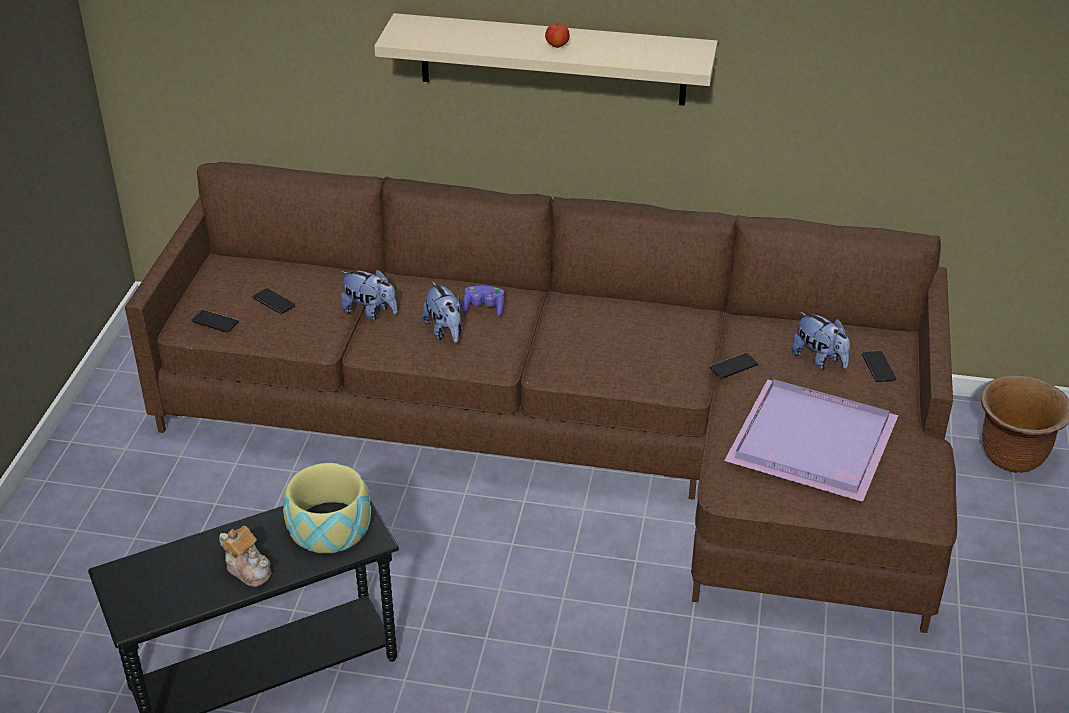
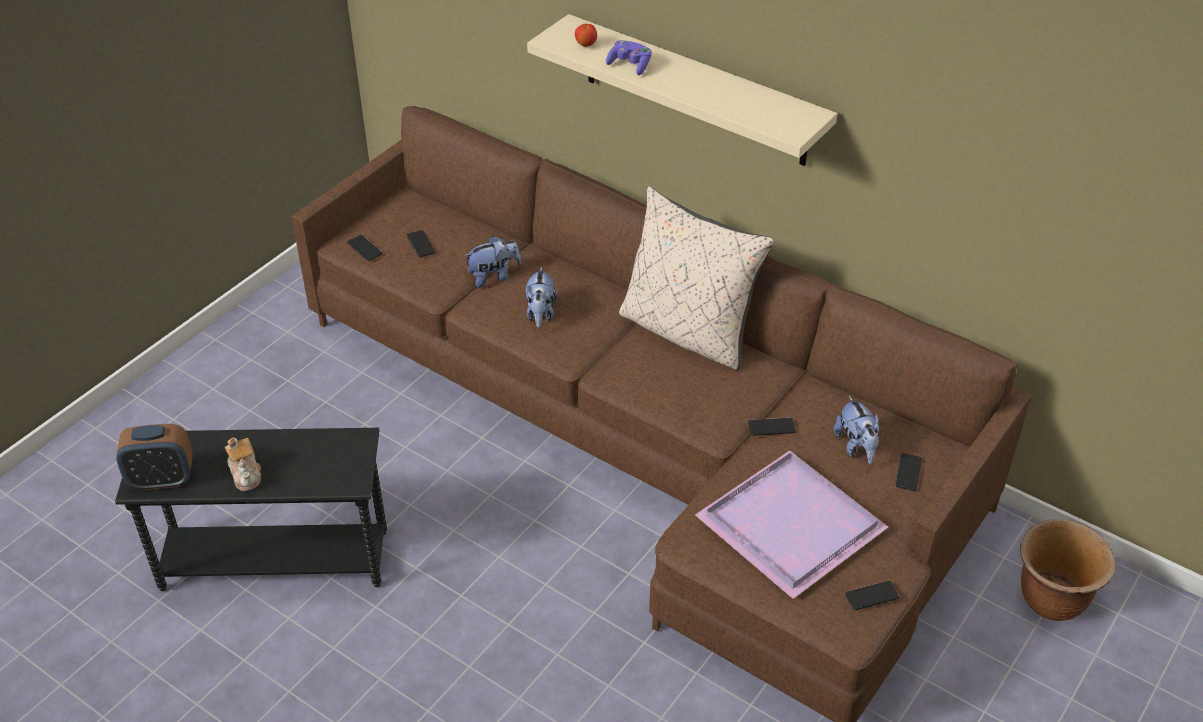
camera: 25 degrees right, 5 degrees up
(156, 605) = (162, 479): none -> alarm clock
(330, 527) = (329, 460): bowl -> none
(370, 312) = (493, 276): plush toy -> plush toy turned 75 degrees counterclockwise
(484, 308) = (587, 302): purple game controller -> purple game controller (630, 65)
(557, 46) = (683, 82): apple -> apple (585, 45)
(599, 307) = (688, 332): none -> beige pillow
(923, 478) = (871, 596): none -> phone

